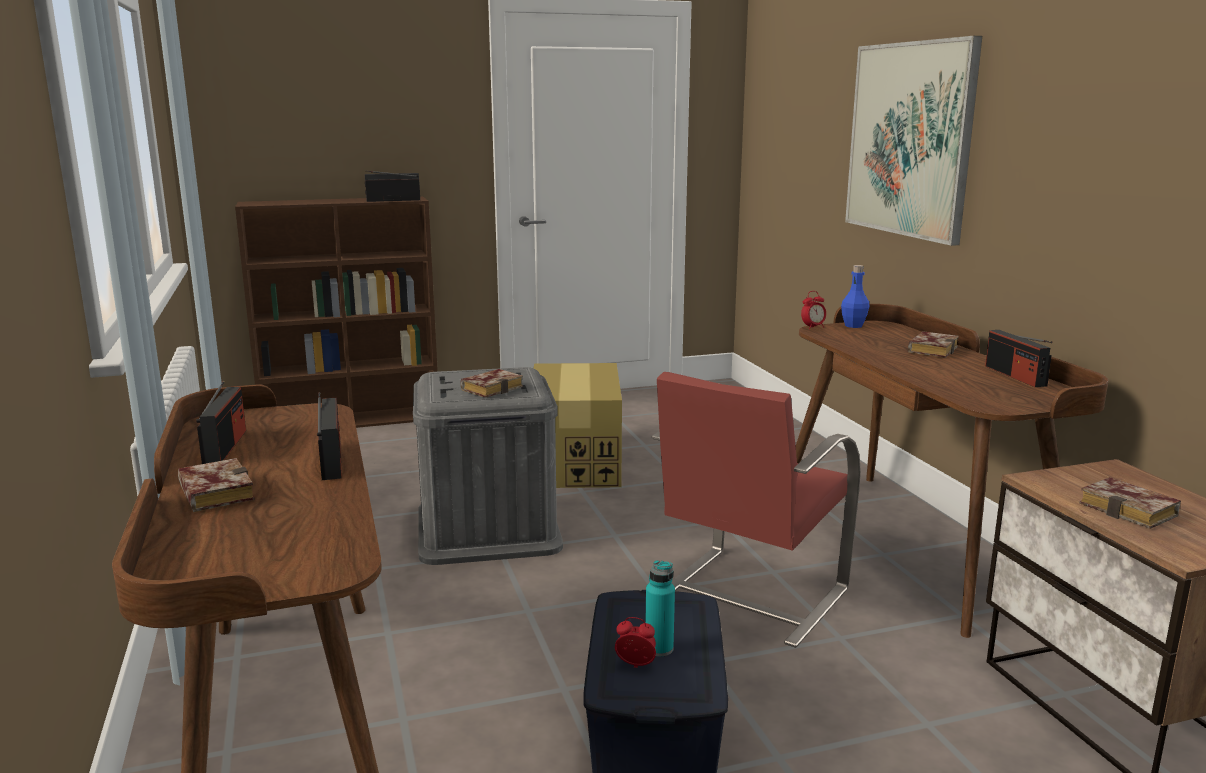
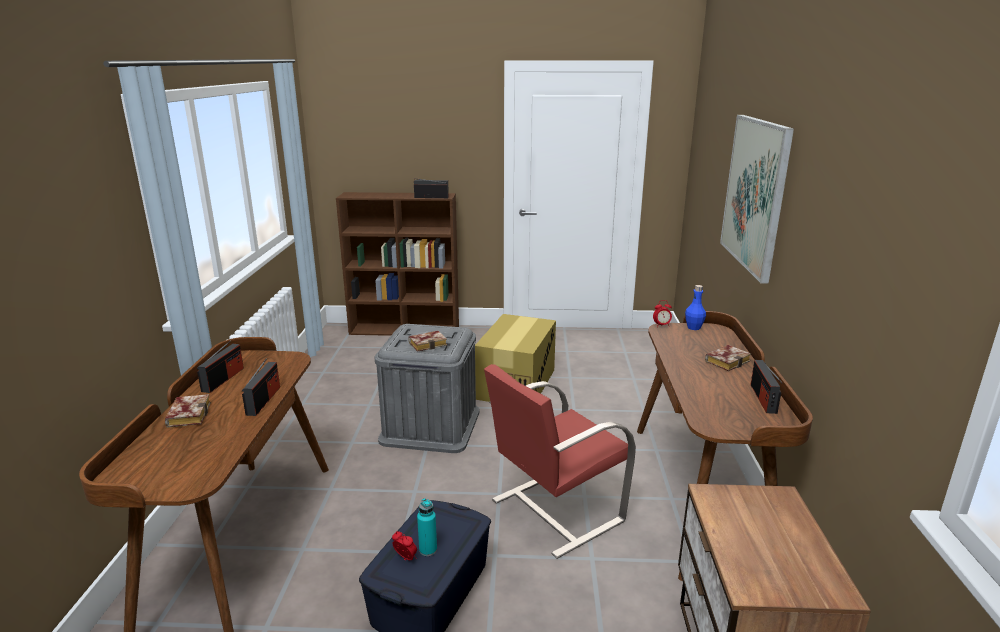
camera: 20 degrees right, 5 degrees up
(1132, 511) = (751, 539): book -> none

